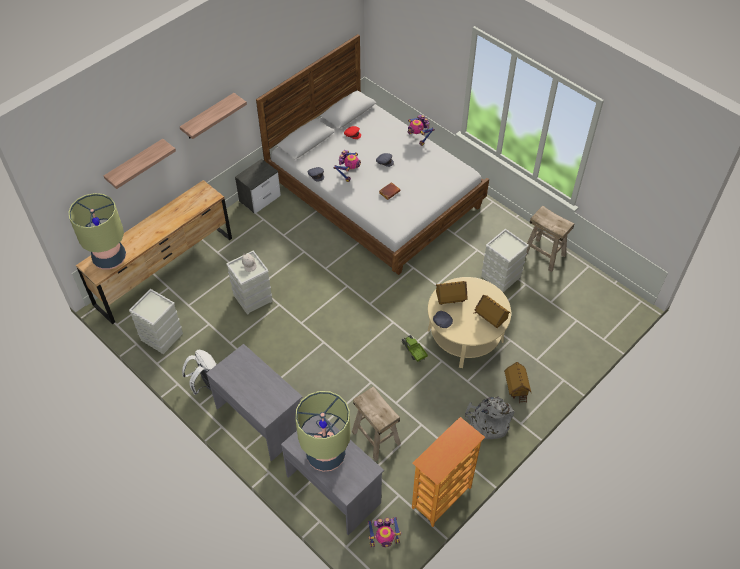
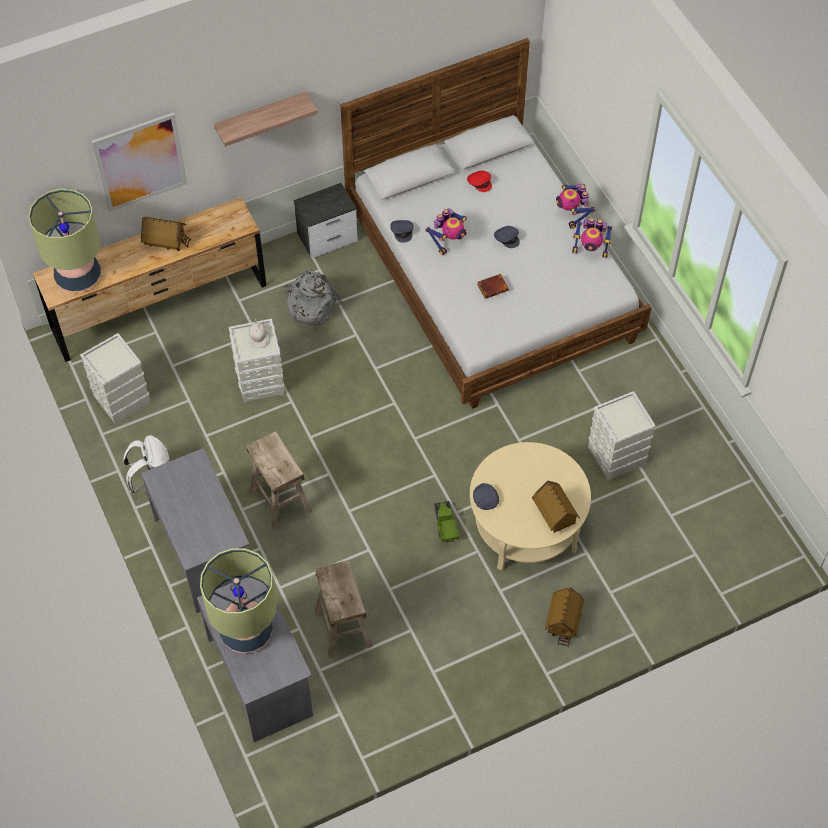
camera: 20 degrees right, 5 degrees up
(135, 164) = (140, 161): shelf -> picture
(384, 539) = (297, 763): toy robot -> toy robot (590, 250)
(442, 498) = (394, 737): bookcase -> none
(450, 299) = (511, 470): toy house -> toy house (166, 243)
(488, 422) = (502, 657): grey backpack -> grey backpack (310, 305)
(544, 254) = (695, 442): beige stool -> beige stool (281, 500)

